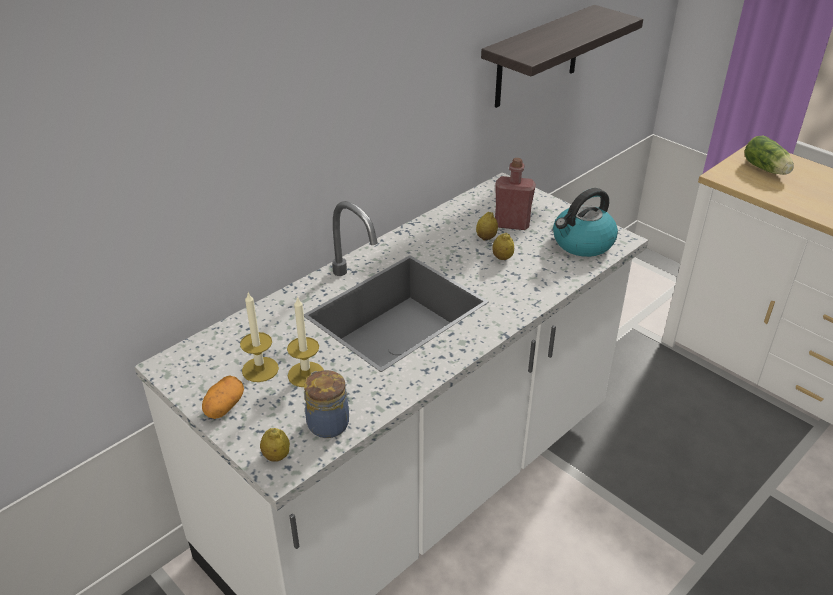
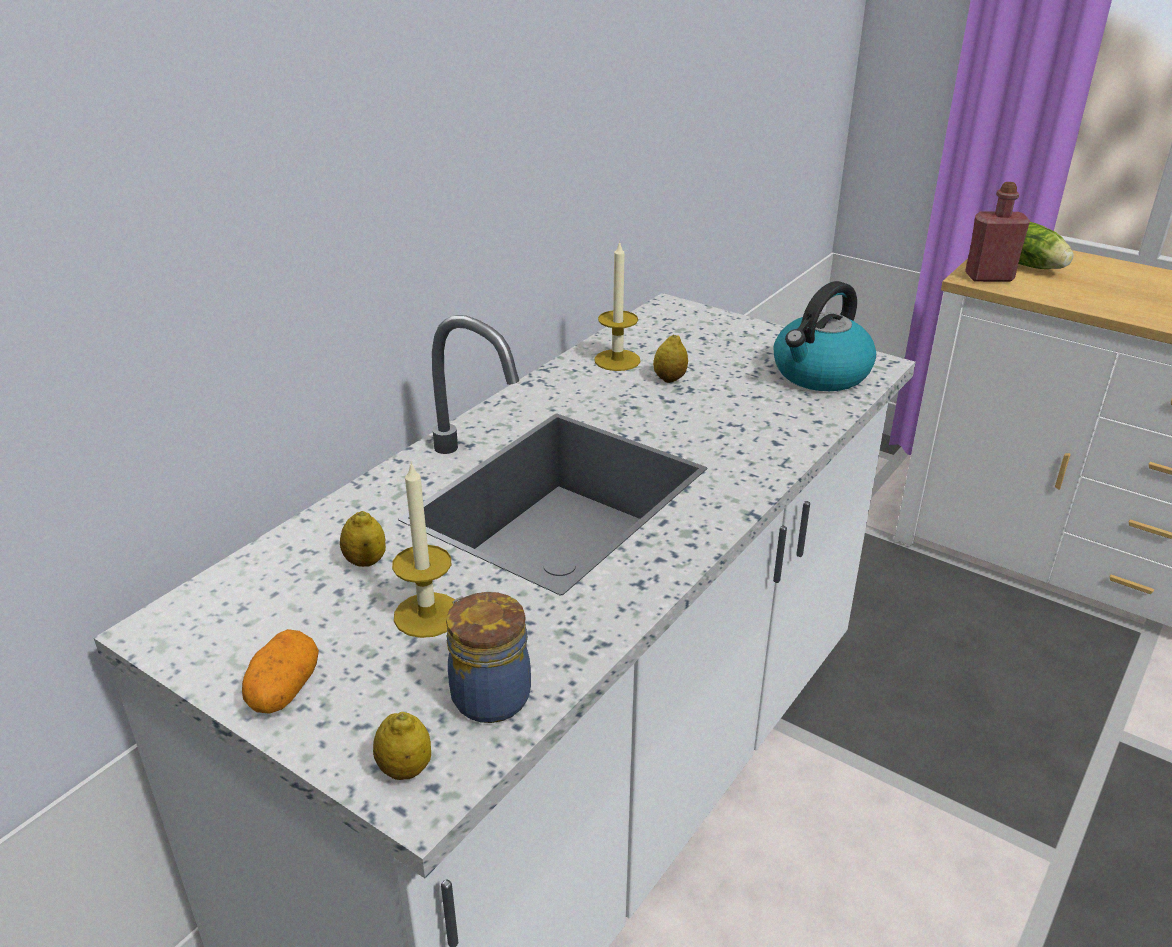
camera: 10 degrees left, 5 degrees down
(260, 369) = (340, 616): candle -> candle (617, 360)
(502, 258) = (705, 404): lemon -> lemon (365, 562)
(512, 224) = (703, 358): red bottle -> red bottle (989, 277)
(538, 57) = (700, 113): shelf -> none

